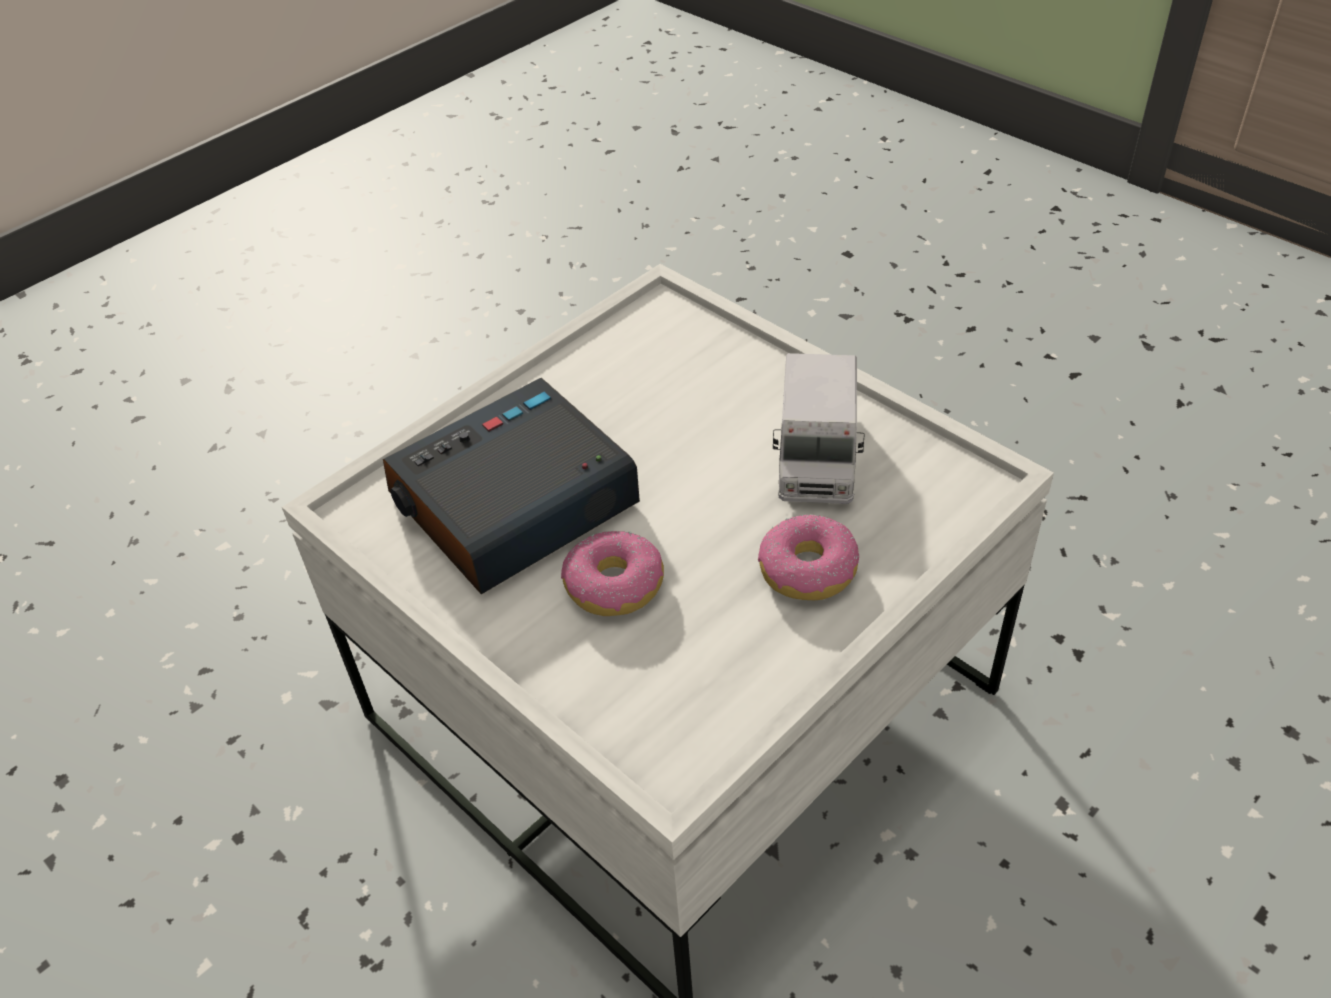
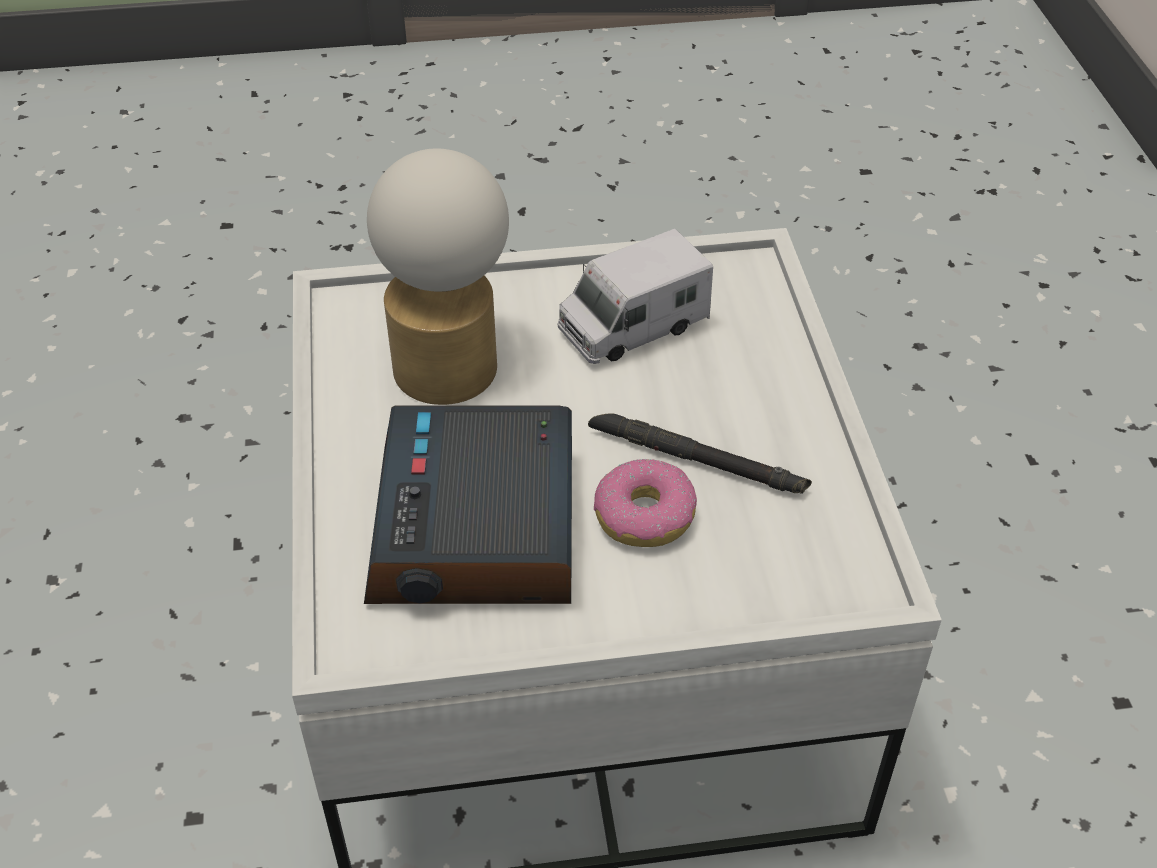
camera: 55 degrees left, 0 degrees up
(668, 387) = (450, 357): none -> table lamp
(706, 581) = (696, 460): none -> black flashlight
(808, 569) = (742, 399): donut -> none
(816, 457) = (632, 326): toy truck -> toy truck turned 105 degrees clockwise

